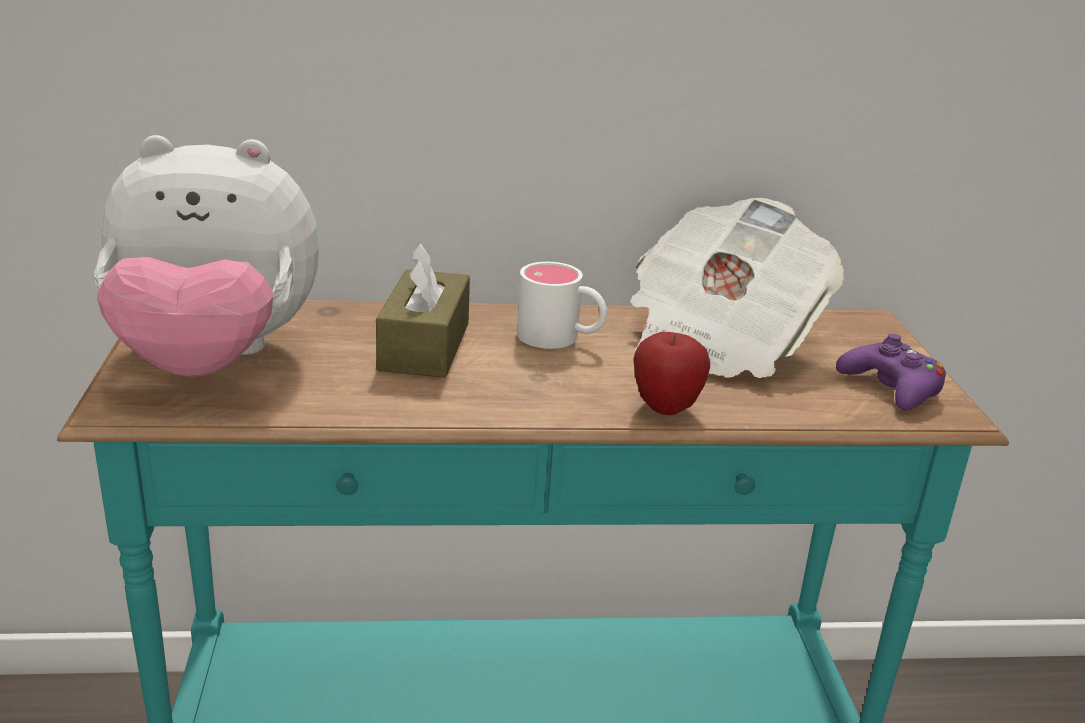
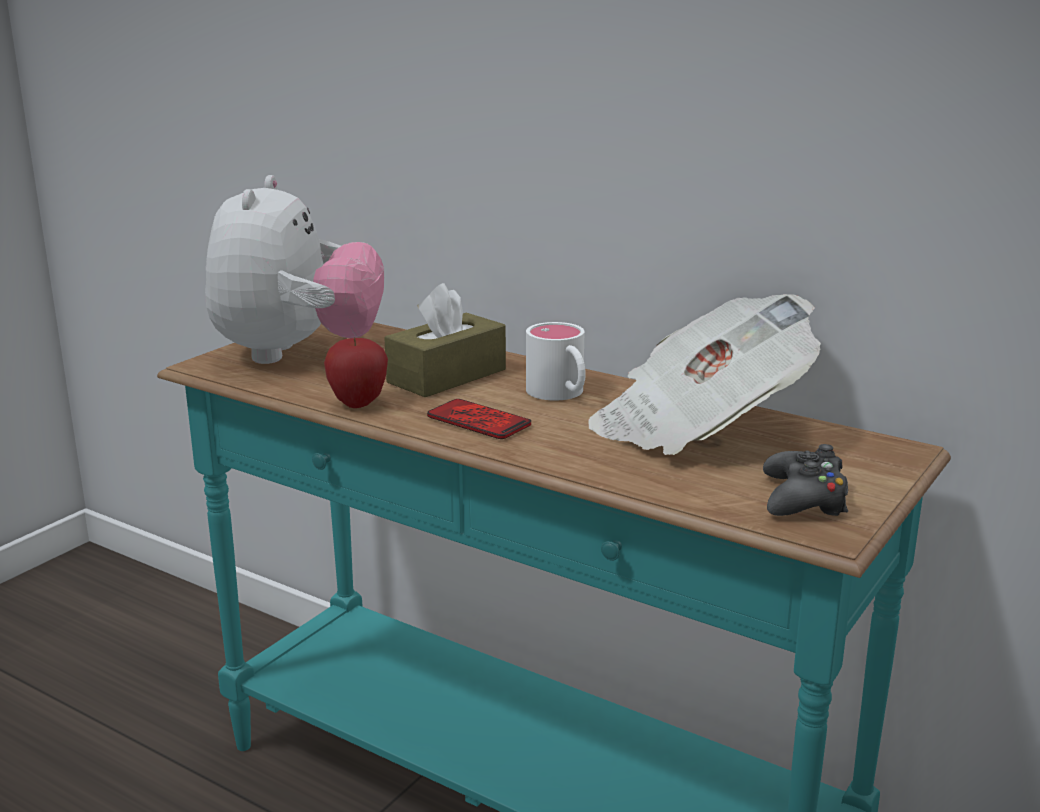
camera: 40 degrees right, 5 degrees down
(214, 361) = (297, 353): plush toy -> plush toy turned 120 degrees counterclockwise
(539, 390) = (478, 421): none -> phone
(665, 407) = (556, 456): apple -> apple (358, 403)
(891, 387) = (804, 499): purple game controller -> black game controller

